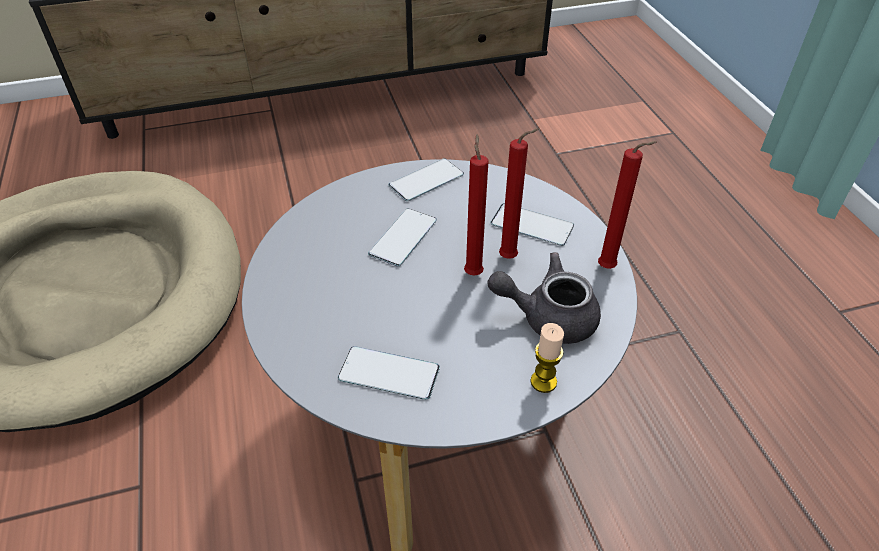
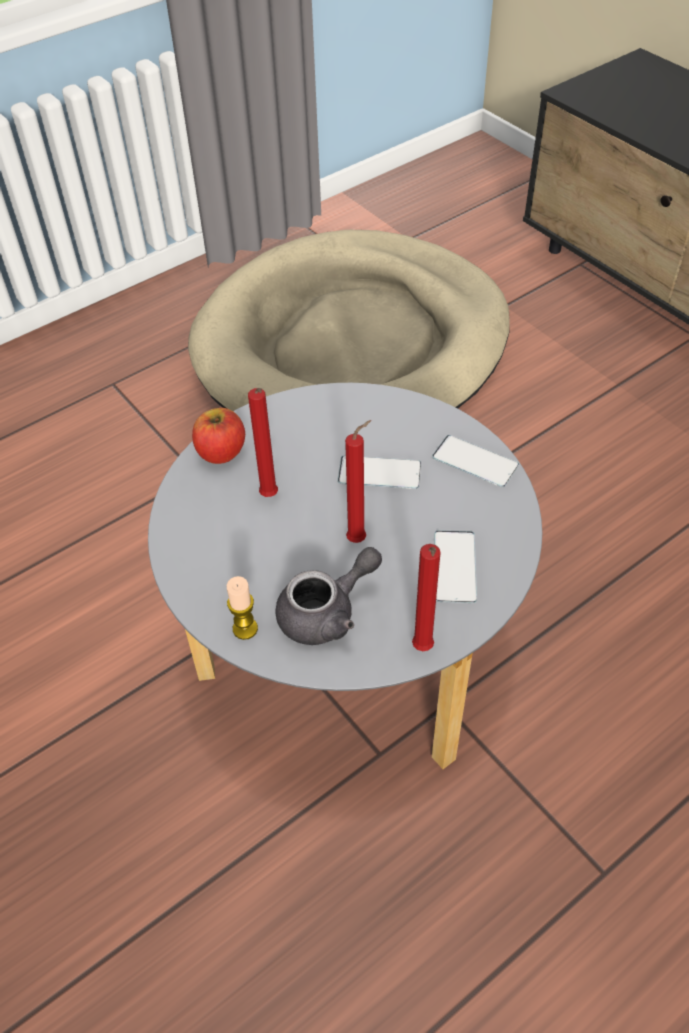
camera: 70 degrees right, 5 degrees up
(297, 343) = (221, 452): none -> apple
(389, 373) = (212, 519): phone -> none
(511, 258) = (394, 563): red candle -> red candle (270, 497)
(548, 317) = (327, 613): grey teapot -> grey teapot turned 75 degrees clockwise

